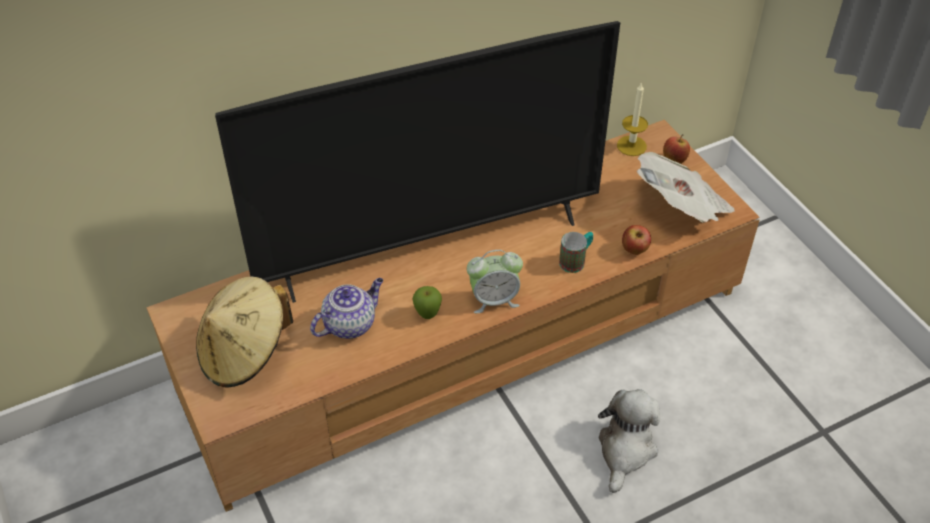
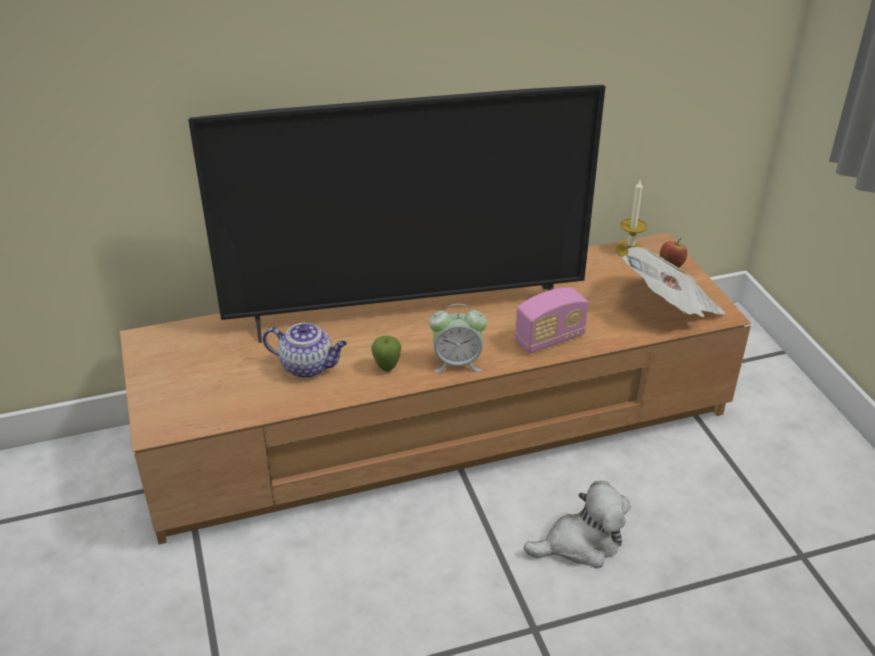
camera: 10 degrees right, 10 degrees down
(245, 353) = (199, 378): beige hat -> none
(350, 324) = (308, 366): teapot -> teapot turned 45 degrees clockwise
(576, 260) = (550, 339): mug -> radio
(625, 450) = (581, 544): plush toy -> plush toy turned 45 degrees clockwise
(634, 250) = (612, 337): apple -> none

